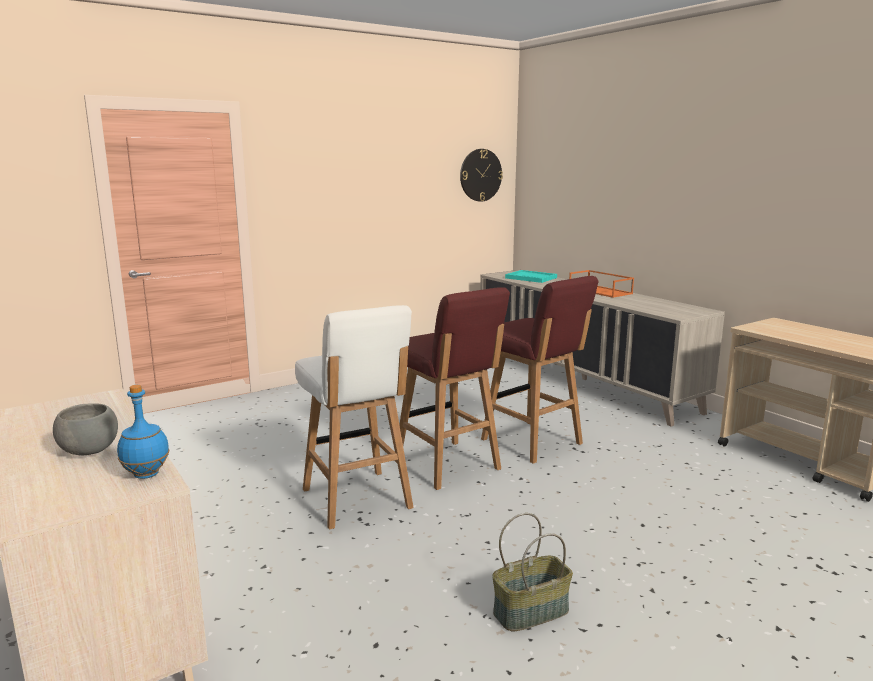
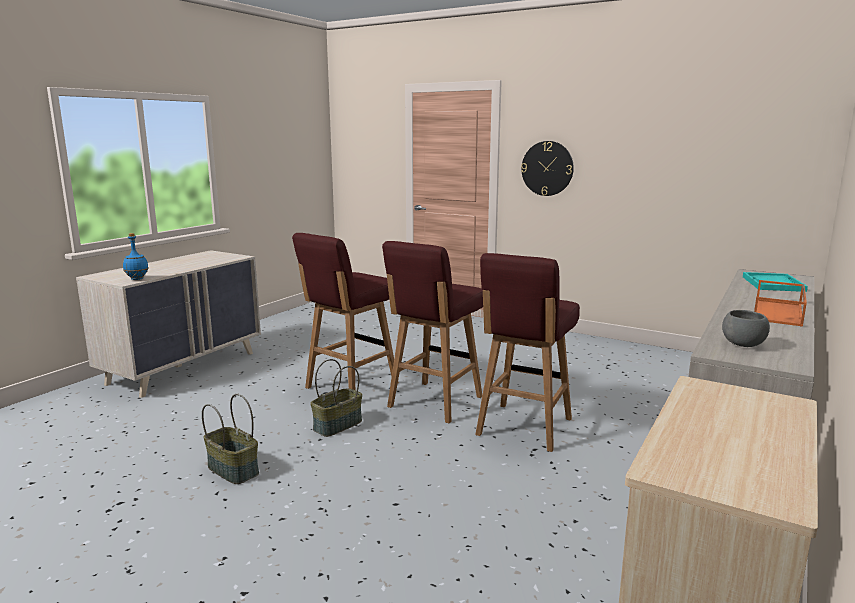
camera: 65 degrees right, 0 degrees up
(89, 451) = (163, 268): grey bowl -> grey bowl (742, 345)
(357, 500) = (350, 386): white stool -> red stool
(461, 525) = (338, 426): none -> basket
(480, 175) = (775, 147): wall clock -> wall clock (547, 168)

